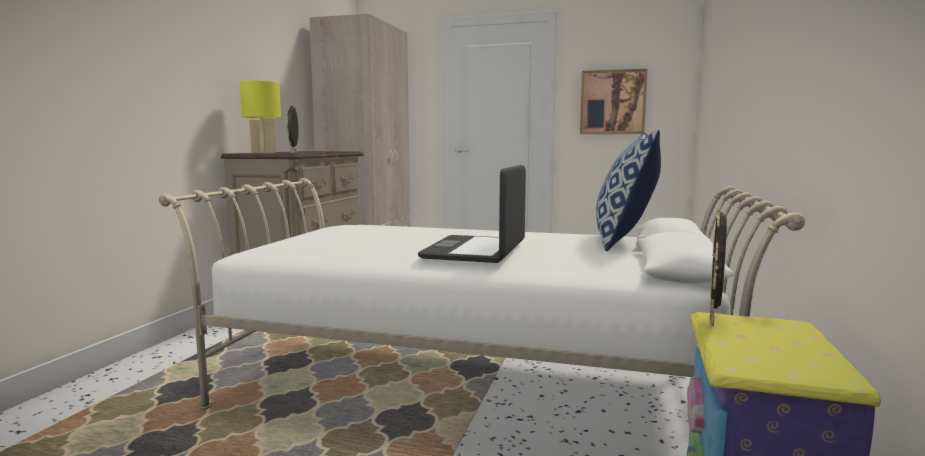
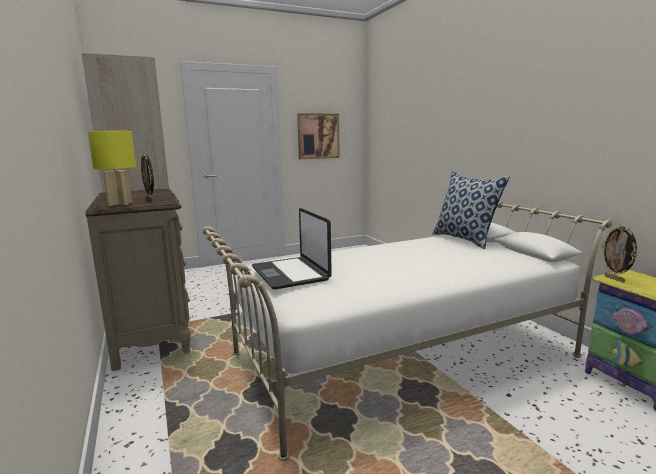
camera: 40 degrees left, 5 degrees up
(476, 251) = (439, 265): laptop -> laptop (291, 273)

